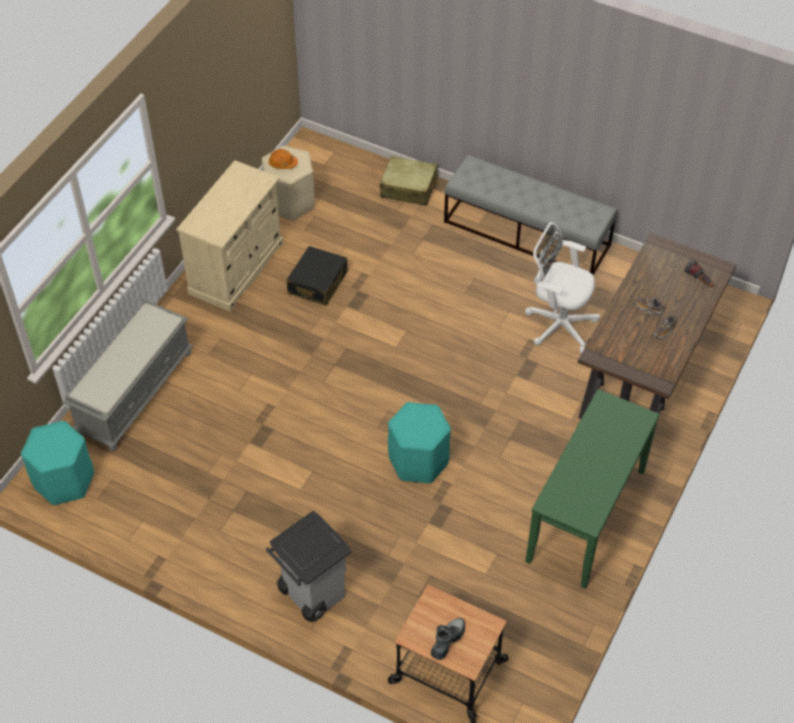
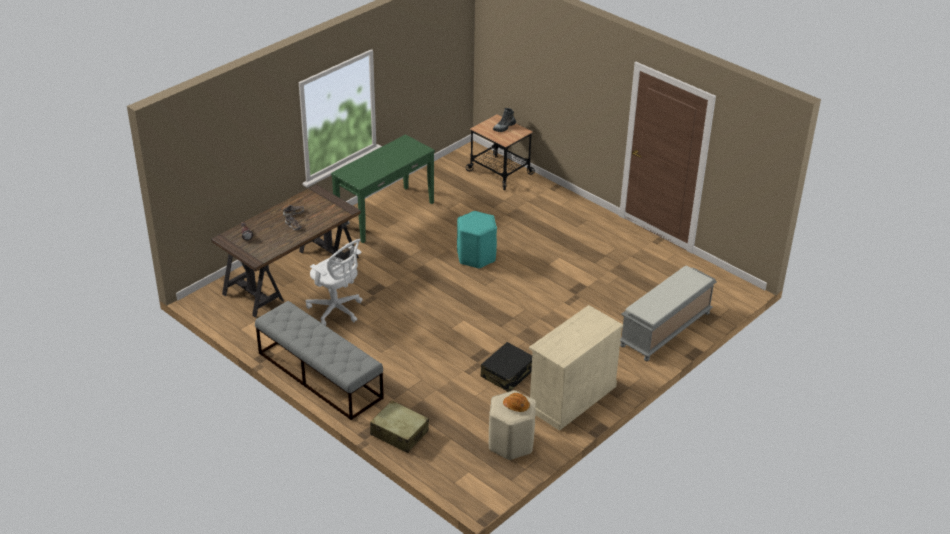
camera: 165 degrees left, 15 degrees down
(64, 480) = (717, 290): turquoise stool -> none
(311, 593) = (566, 212): grey trash can -> none

